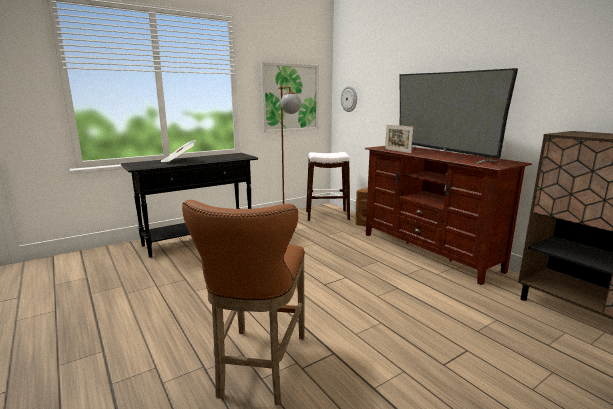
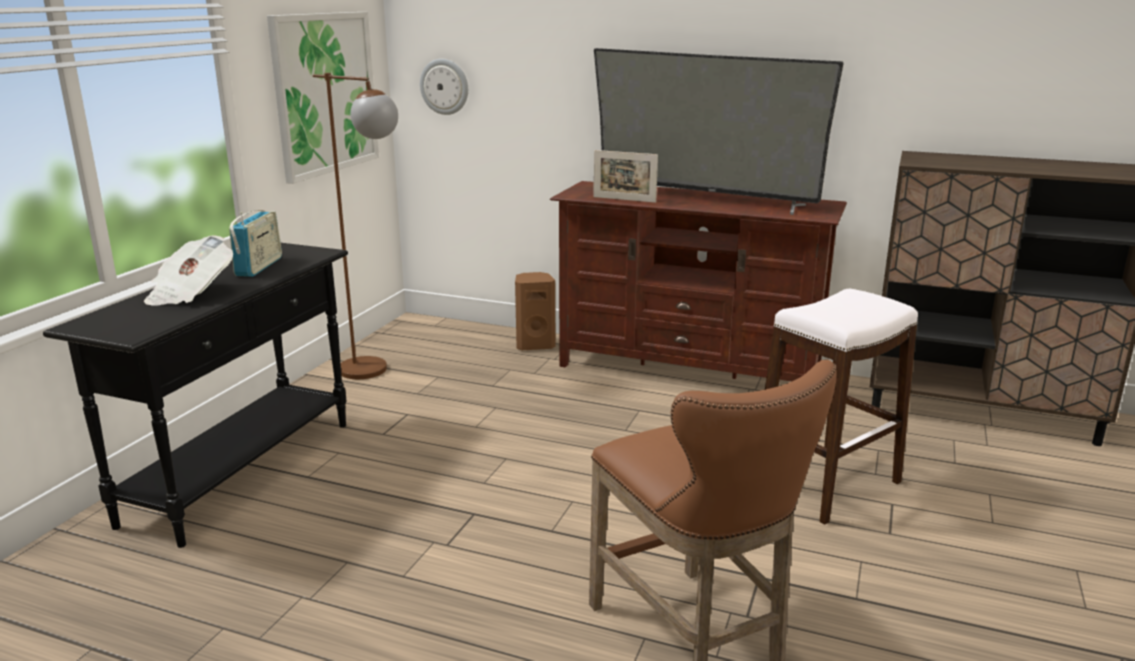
camera: 35 degrees left, 5 degrees up
(217, 157) = (259, 267): none -> radio
(327, 215) = (440, 342): white stool -> white stool (826, 483)

